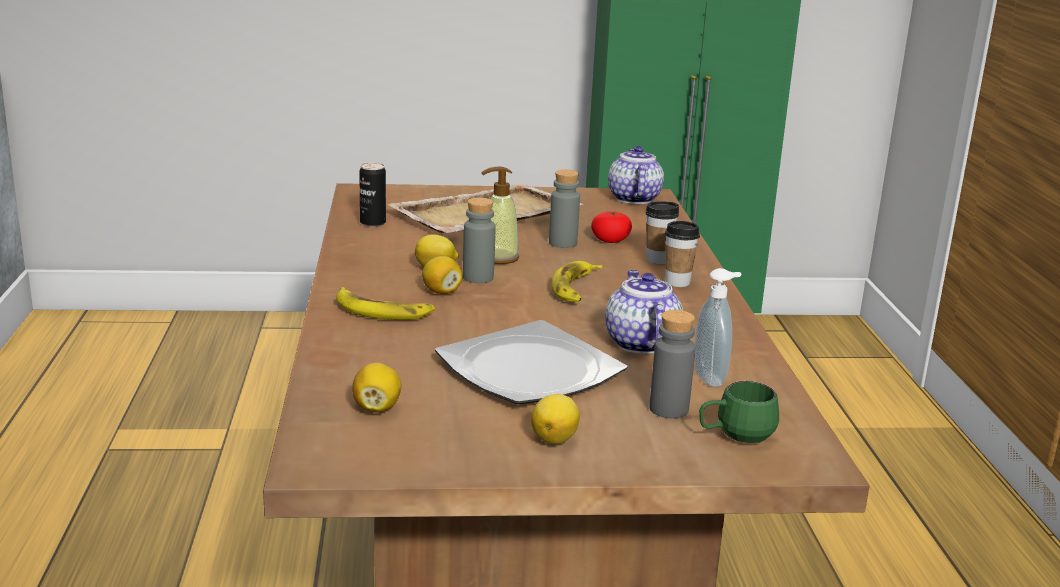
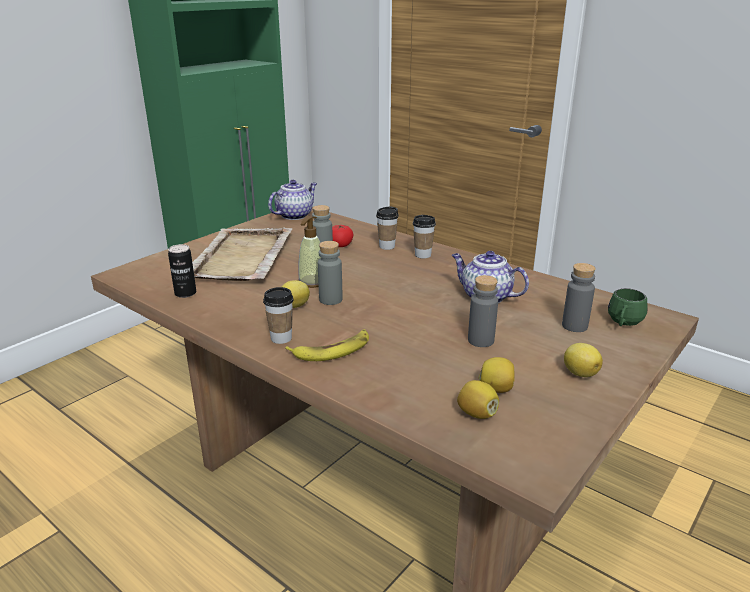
camera: 45 degrees left, 5 degrees up
(364, 285) = (281, 338): none -> cup
(441, 292) = (333, 319): lemon -> lemon (496, 389)
(530, 369) = (480, 340): plate -> grey bottle
(576, 288) = (390, 281): banana -> none
(633, 198) = (295, 215): teapot -> teapot turned 90 degrees clockwise
(712, 378) = (550, 299): soap dispenser -> none

